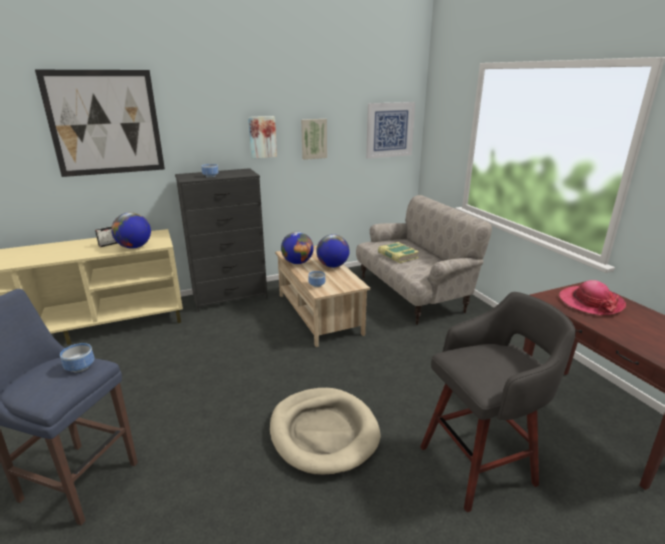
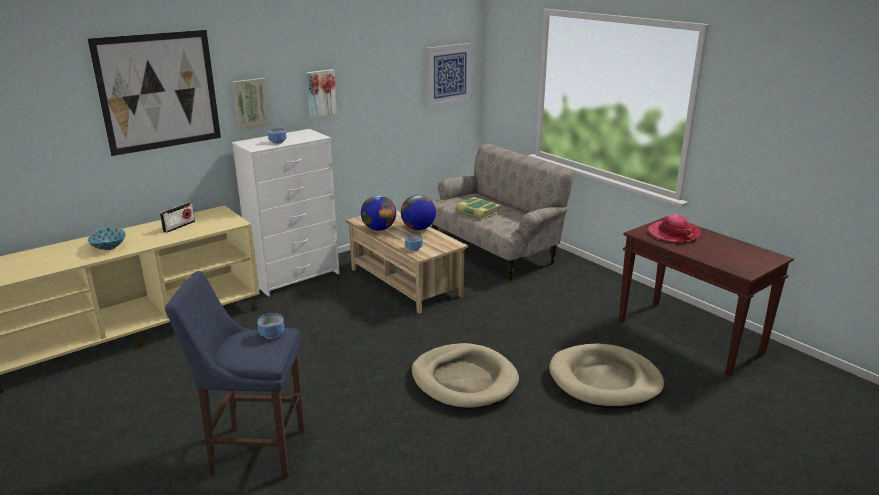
camera: 15 degrees left, 0 degrees up
(44, 255) = (108, 247): none -> bowl
(134, 247) = (207, 228): globe -> none
(230, 296) = (296, 277): black dresser -> white dresser
(313, 139) = (373, 90): picture -> picture (250, 103)
(480, 464) = (605, 380): grey stool -> beige dog bed

